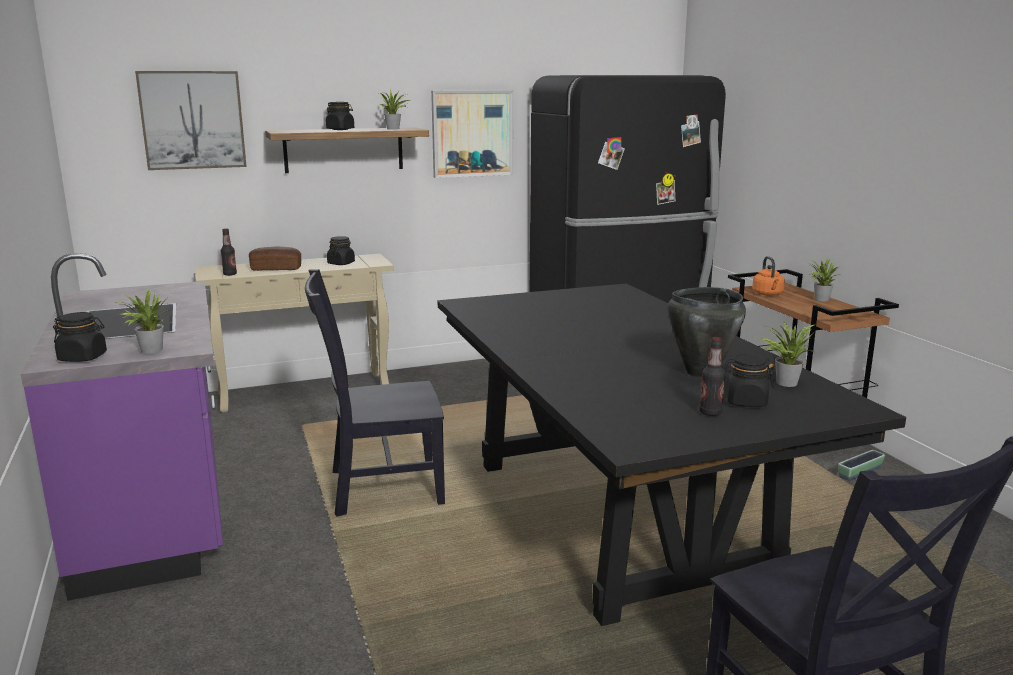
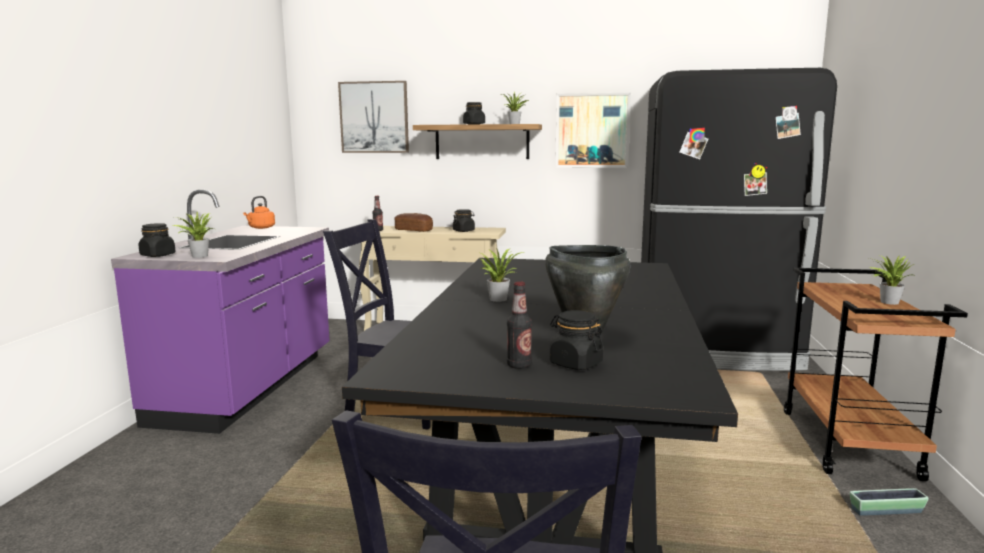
camera: 30 degrees right, 5 degrees down
(768, 294) = (829, 291): orange kettle -> orange kettle (260, 228)
(784, 382) = (655, 356): potted plant -> potted plant (498, 298)

